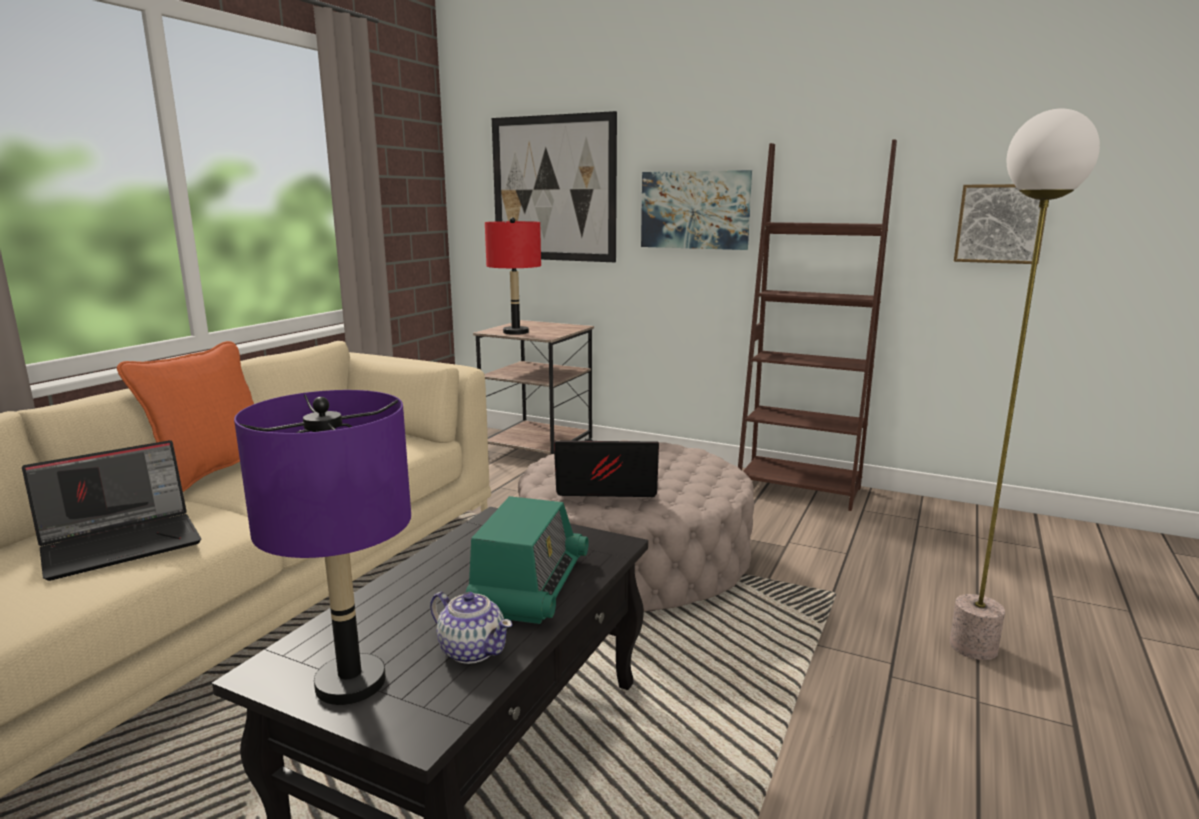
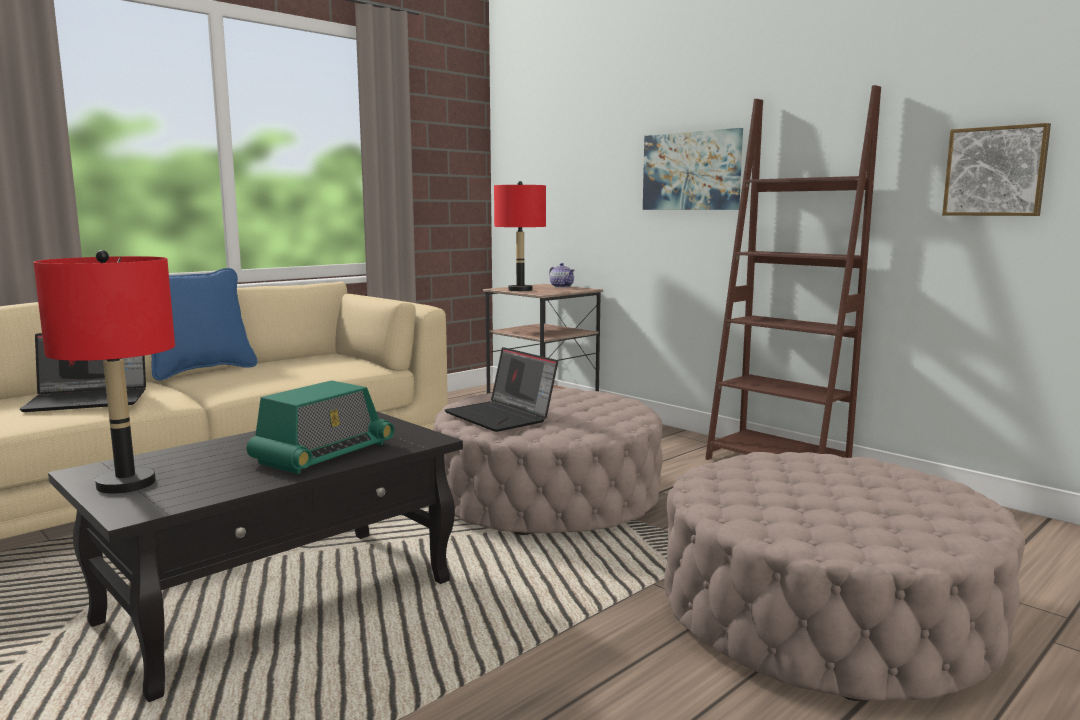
camera: 20 degrees right, 5 degrees down
(213, 472) = (200, 371): orange pillow -> blue pillow
(351, 683) = (126, 484): purple table lamp -> red table lamp
(472, 650) = (228, 480): teapot -> teapot (561, 286)
(553, 189) = (573, 157): picture -> none
(605, 489) = (502, 417): laptop -> laptop turned 150 degrees counterclockwise
(974, 647) = (825, 614): floor lamp -> beige ottoman

